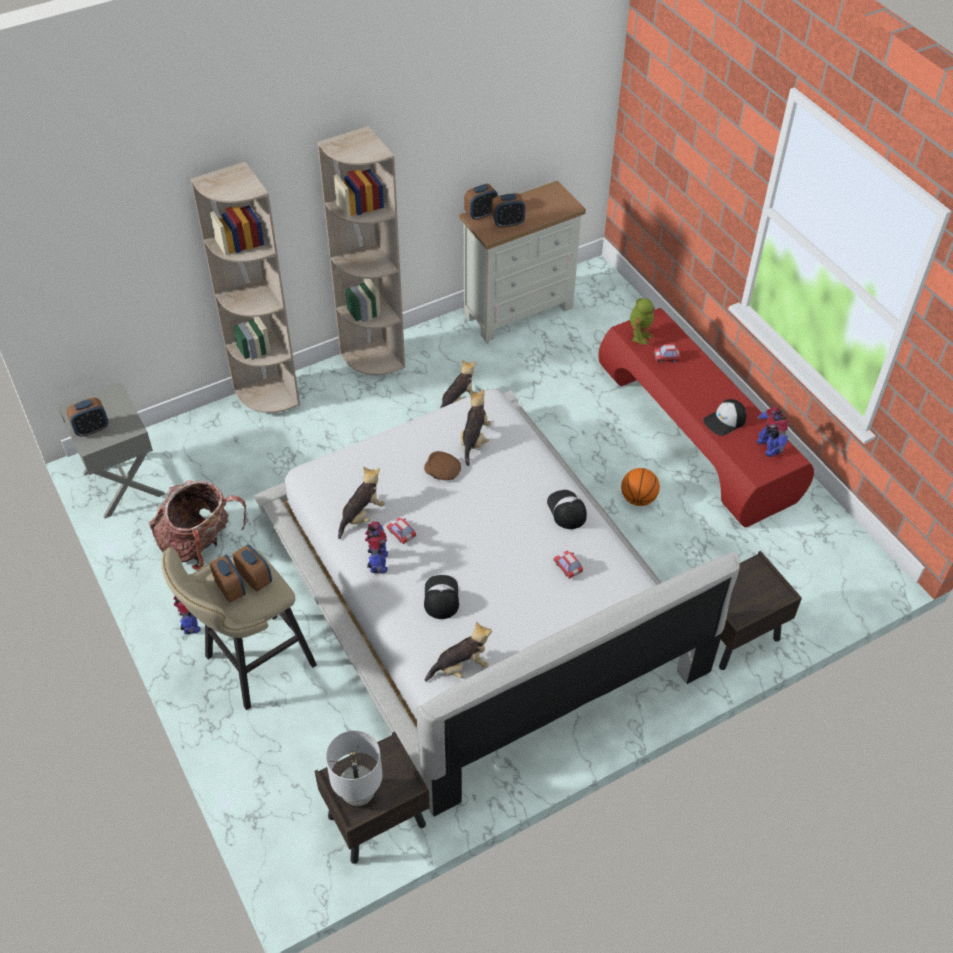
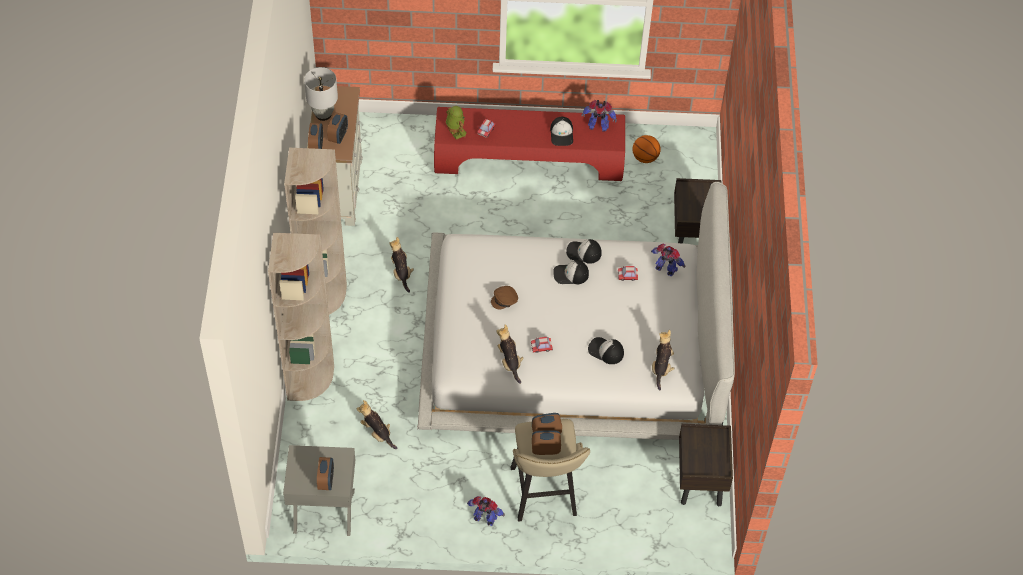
camera: 60 degrees left, 5 degrees up
(200, 544) = (418, 485): backpack -> none
(358, 795) = (711, 462): white table lamp -> white table lamp (323, 114)
(378, 563) = (555, 371): toy robot -> toy robot (665, 270)
(474, 440) = (491, 269): plush toy -> plush toy (377, 433)
(525, 512) = (570, 274): none -> cap
(638, 498) = (559, 221): basketball -> basketball (645, 157)

